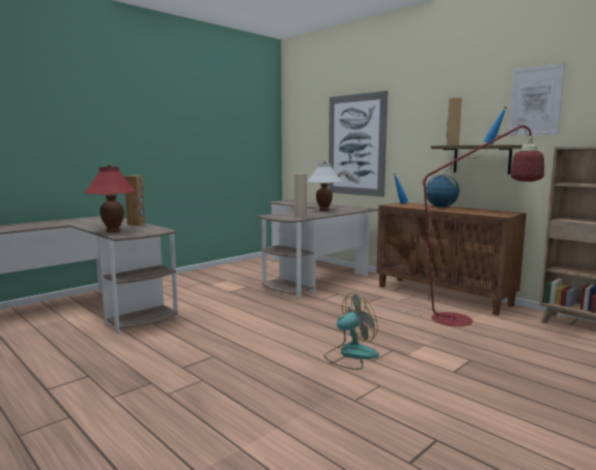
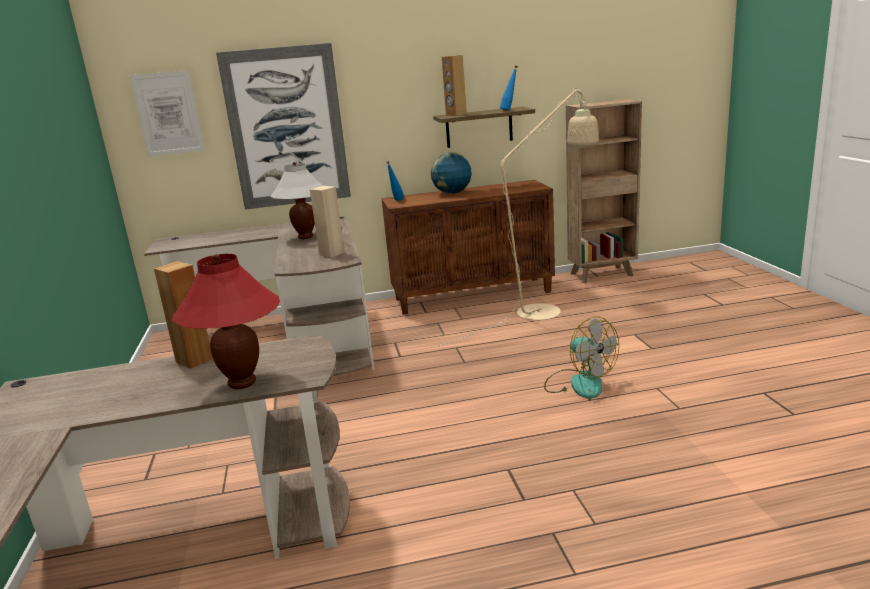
camera: 55 degrees left, 10 degrees up
(350, 355) = (579, 383): fan -> fan turned 135 degrees clockwise
(463, 320) = (547, 308): red floor lamp -> beige floor lamp
(535, 101) = (528, 57): picture -> picture (168, 113)

